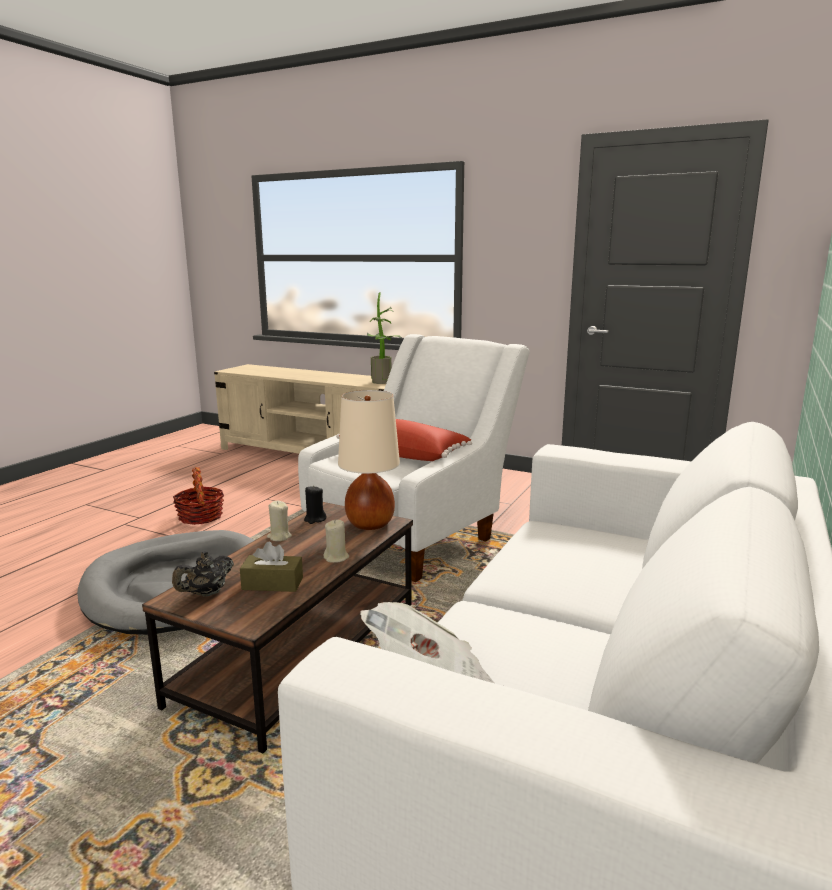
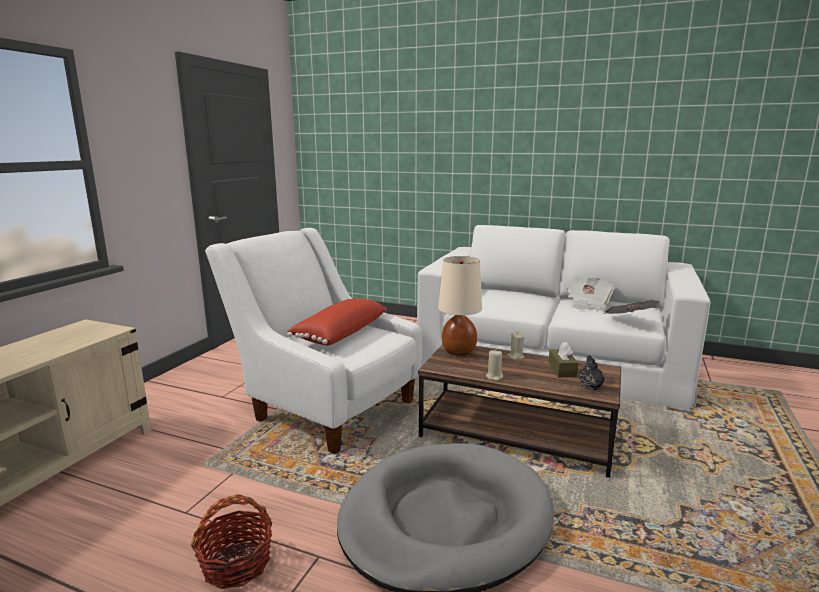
camera: 95 degrees left, 0 degrees up
(206, 593) = (590, 386): black teapot -> black teapot turned 120 degrees counterclockwise
(315, 519) = (457, 369): black candle -> none
(384, 382) = (94, 328): potted plant -> none
(570, 652) = (587, 304): none -> newspaper

